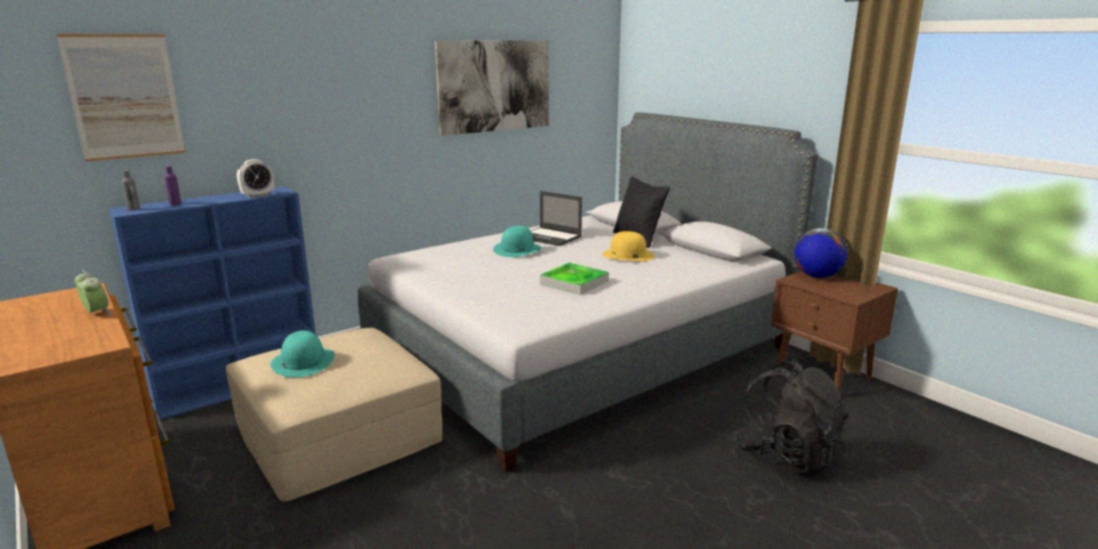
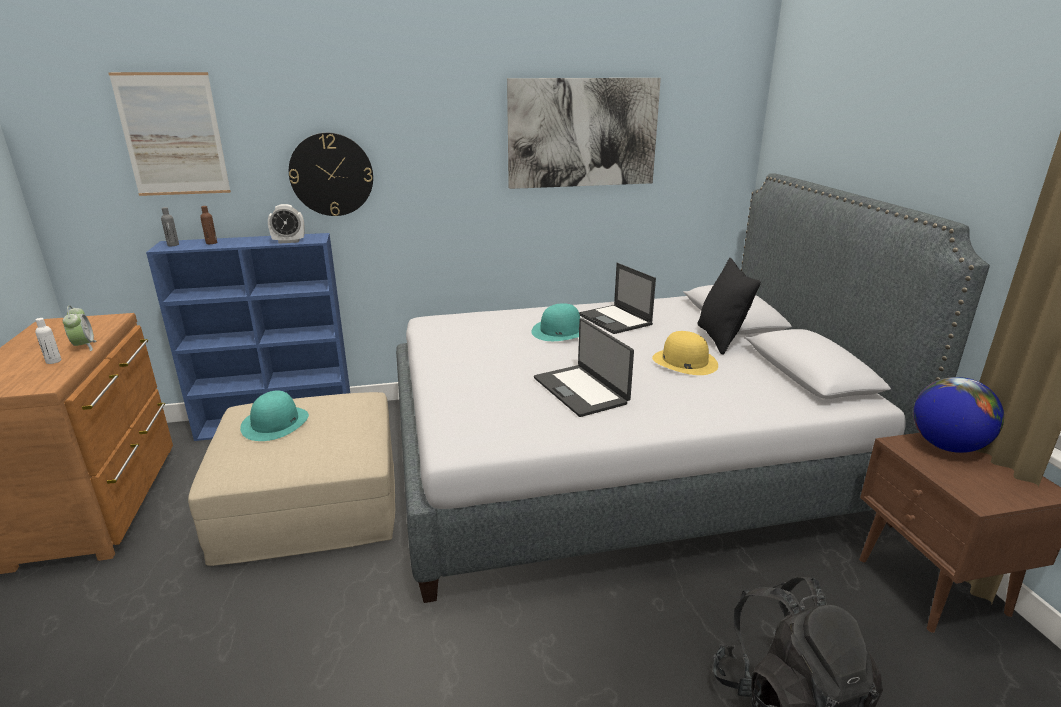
camera: 25 degrees right, 5 degrees up
(81, 328) = (53, 361): none -> white bottle
(175, 204) = (211, 243): purple bottle -> brown bottle
(285, 130) = (331, 174): none -> wall clock
(574, 282) = (581, 390): tray -> laptop

